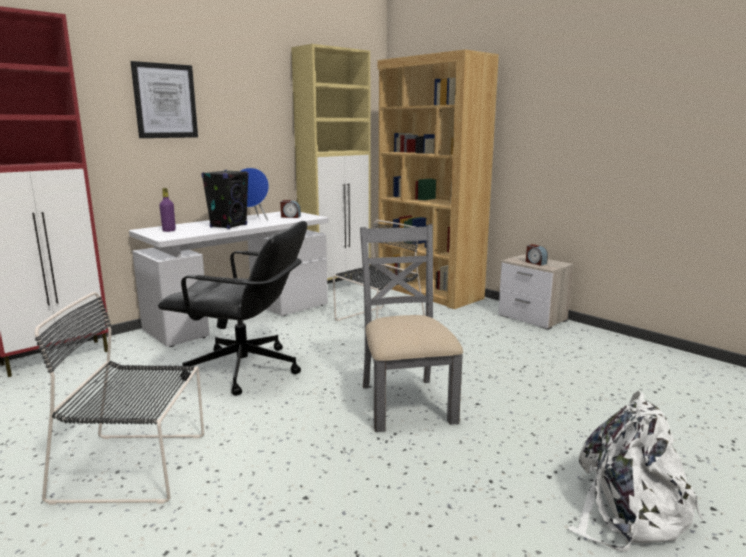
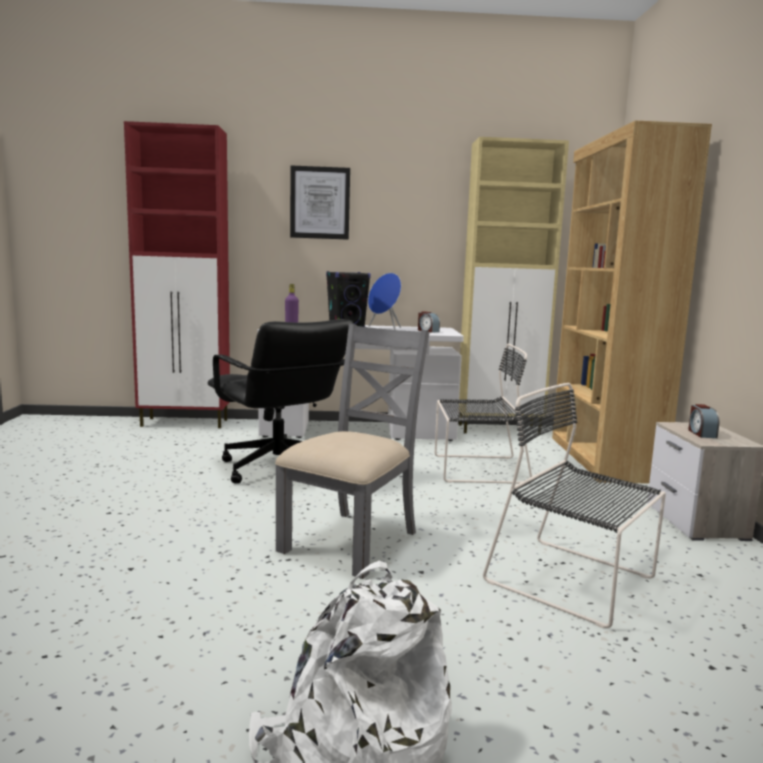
camera: 40 degrees right, 5 degrees down
(137, 467) = (90, 502): black chair -> black chair (575, 582)

